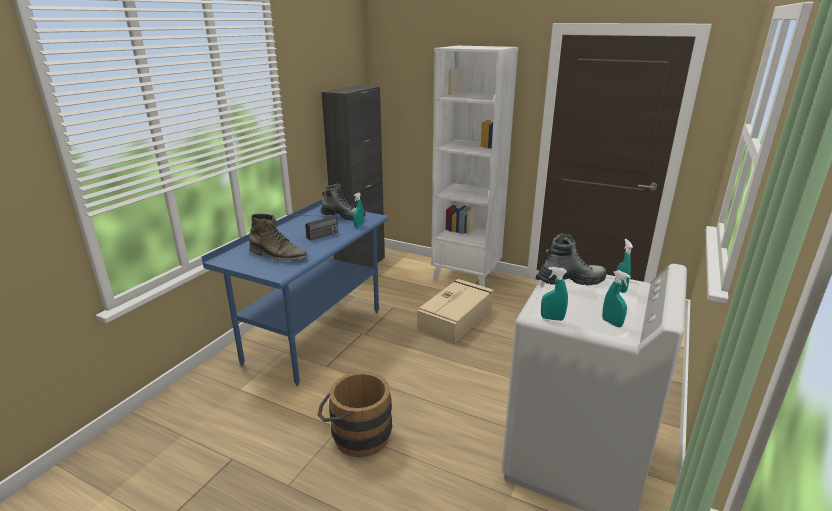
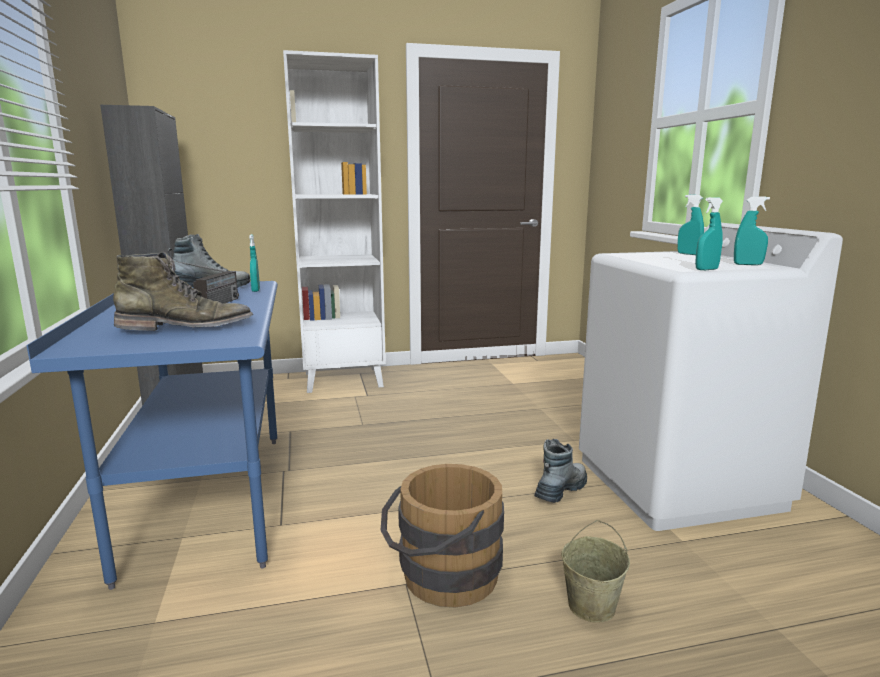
camera: 40 degrees left, 10 degrees down
(402, 494) = (591, 605): none -> beige bucket
(456, 318) = (388, 417): beige storage box -> none
(570, 281) = (644, 256): boot -> boot (561, 490)

